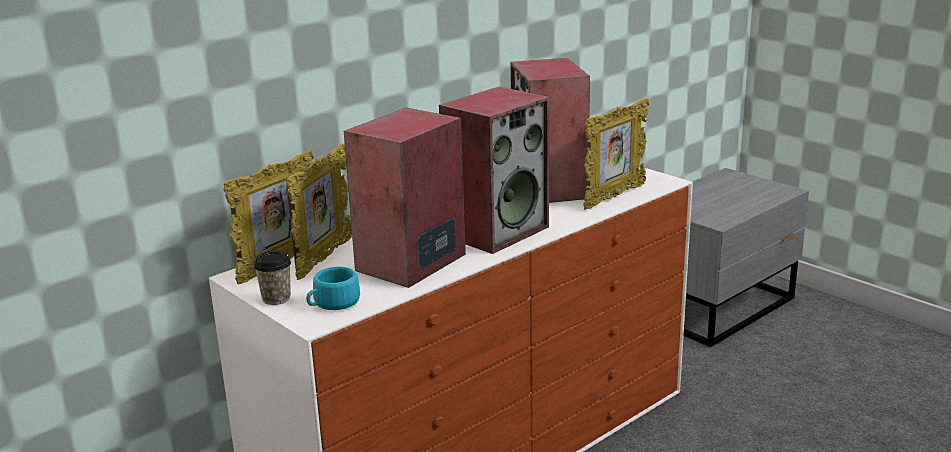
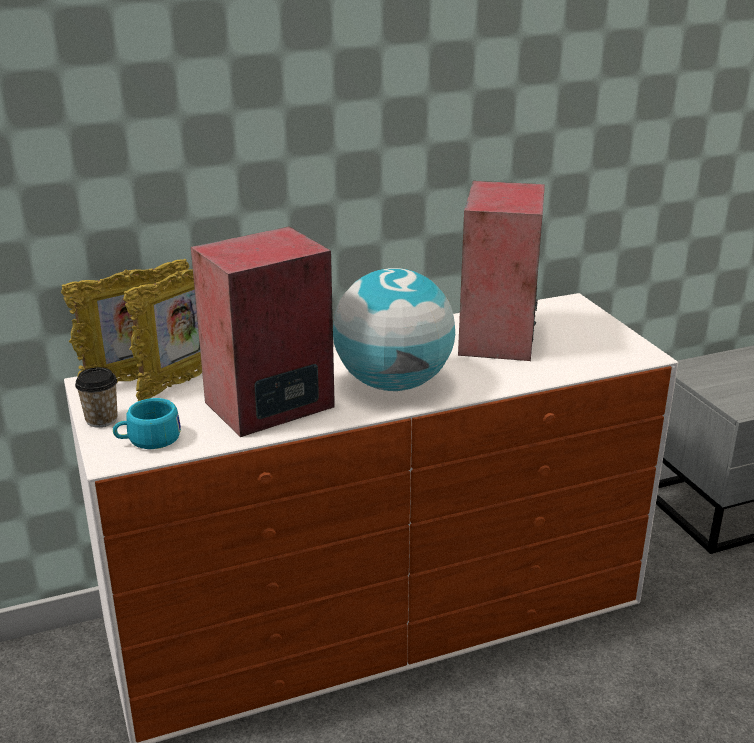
camera: 20 degrees right, 5 degrees up
(497, 231) = (393, 383): speaker -> globe
(613, 197) = (563, 364): picture frame -> none

